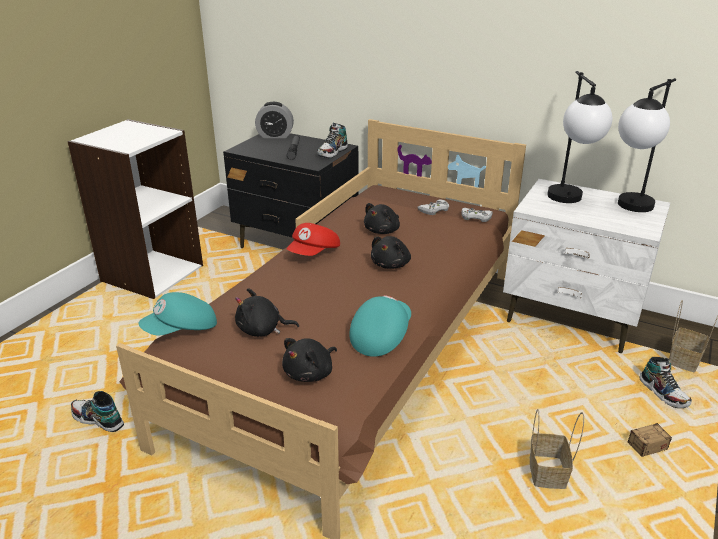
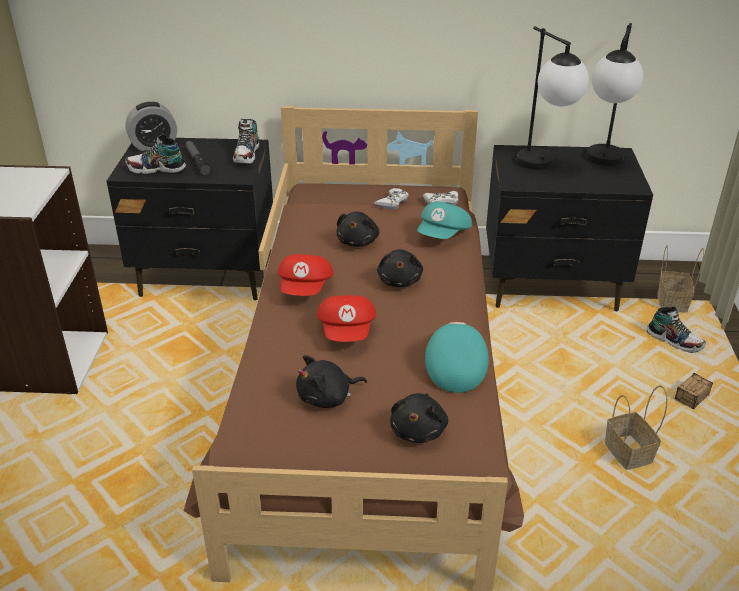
camera: 25 degrees left, 5 degrees up
(98, 420) = (128, 566): shoe -> shoe (156, 170)
(182, 330) = (236, 426): turquoise cap -> turquoise cap (444, 235)
(318, 289) = (348, 331): none -> red cap
(571, 318) = (552, 286): white nightstand -> black nightstand

